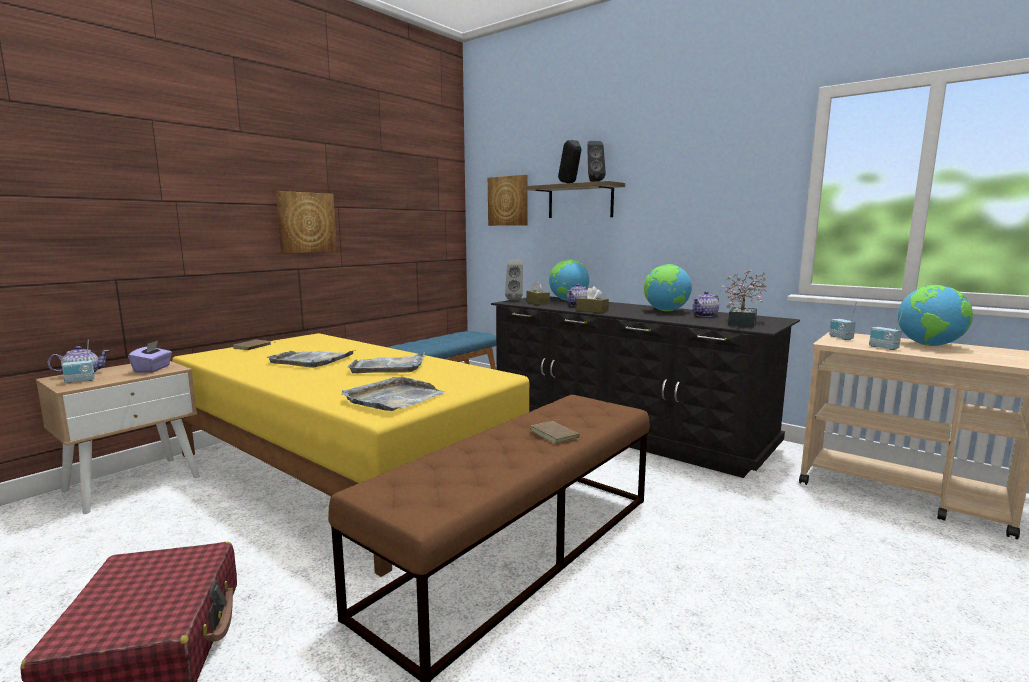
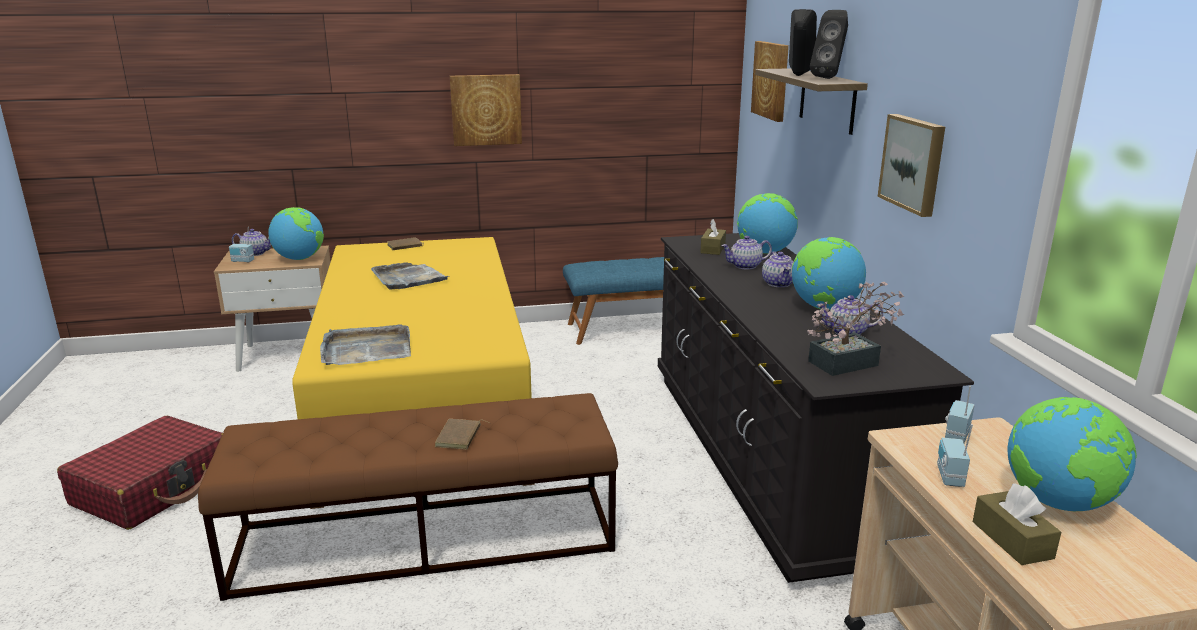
camera: 40 degrees right, 10 degrees up
(153, 369) = (299, 258): purple tissue box -> globe
(389, 366) = (445, 306): grey tray -> none
(515, 300) = (700, 238): grey speaker -> none
(592, 310) = (728, 282): brown tissue box -> brown tissue box (1012, 540)
(616, 307) = (779, 283): none -> teapot
(683, 220) = (914, 163): none -> picture

